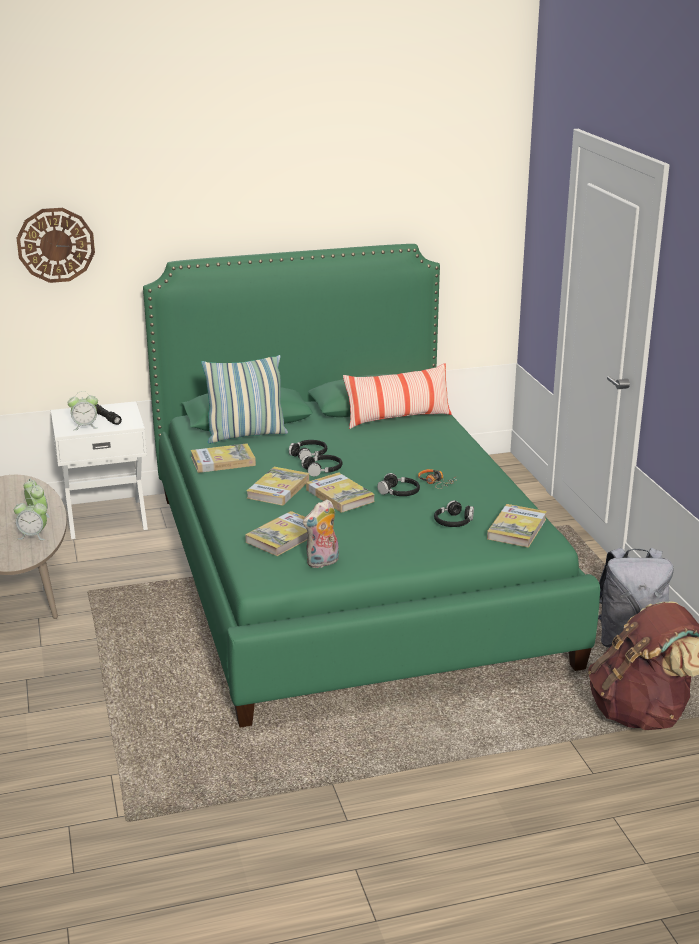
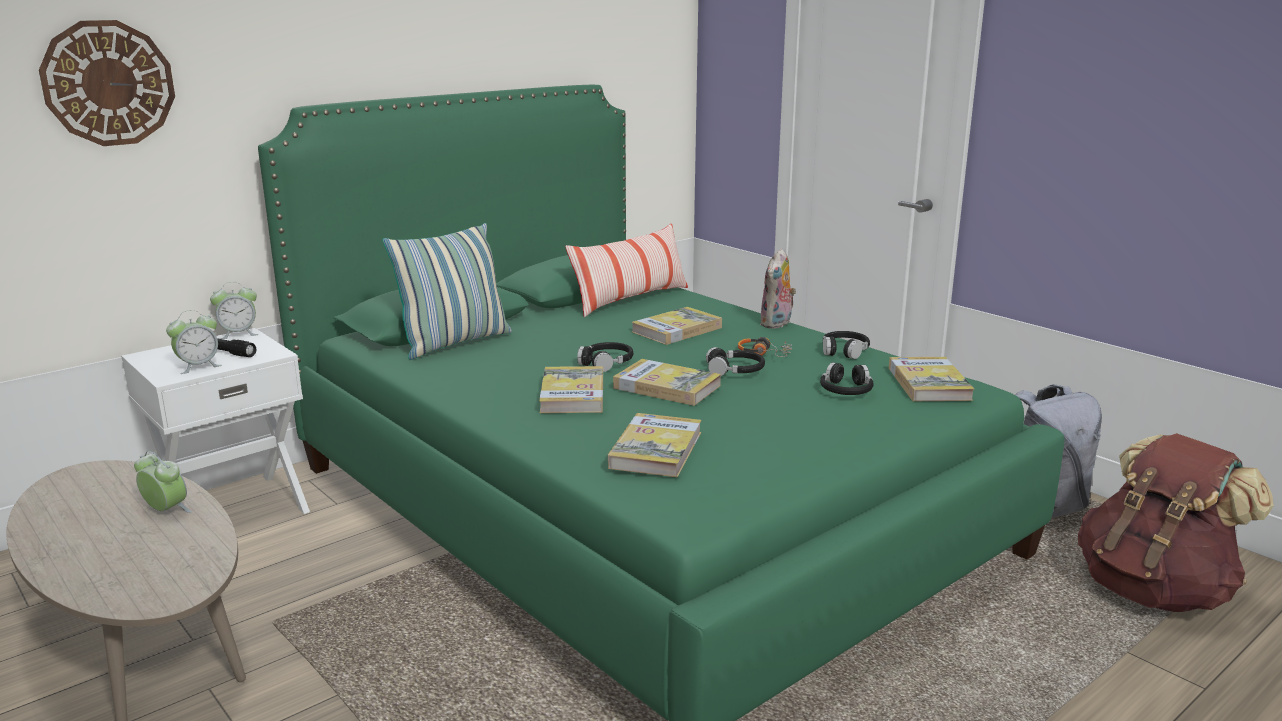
camera: 25 degrees left, 5 degrees down
(33, 536) = (180, 546): alarm clock -> alarm clock (238, 334)
(223, 461) = (454, 376): book -> book (677, 330)
(309, 455) = (566, 350): black headphones -> black headphones (844, 351)
(323, 563) = (748, 473): plush toy -> plush toy (777, 324)

